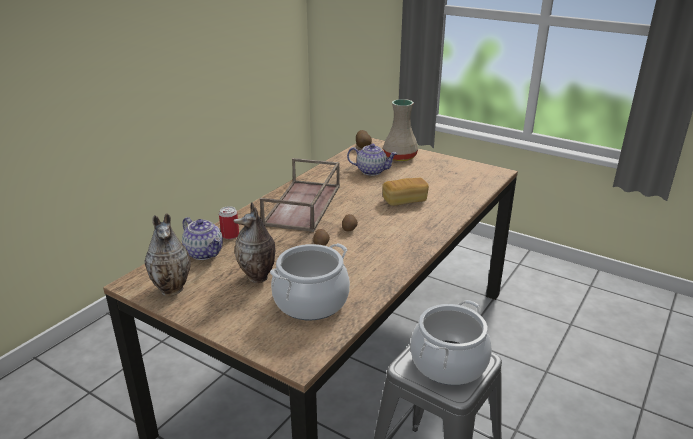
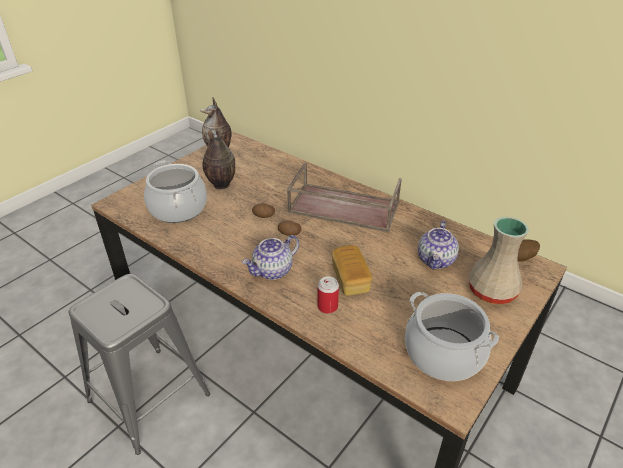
camera: 95 degrees right, 10 degrees up
(205, 253) = (264, 162): teapot -> teapot (272, 271)
(230, 235) = (289, 171): can -> can (327, 307)
(448, 363) = (118, 308): cooking pot -> cooking pot (444, 353)

